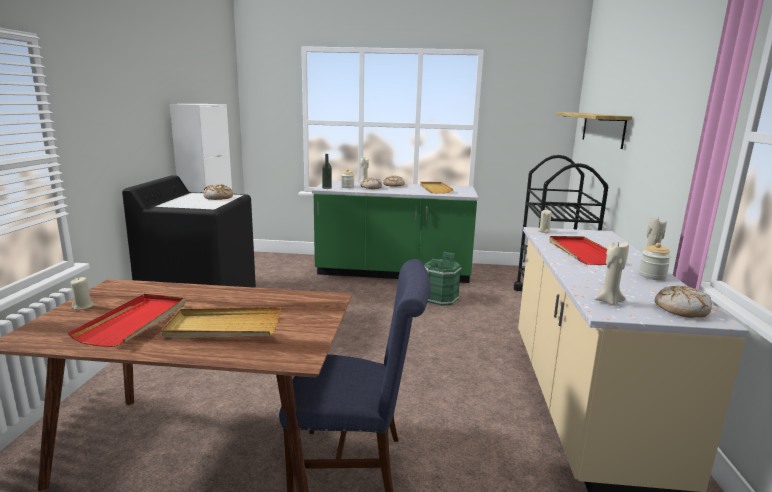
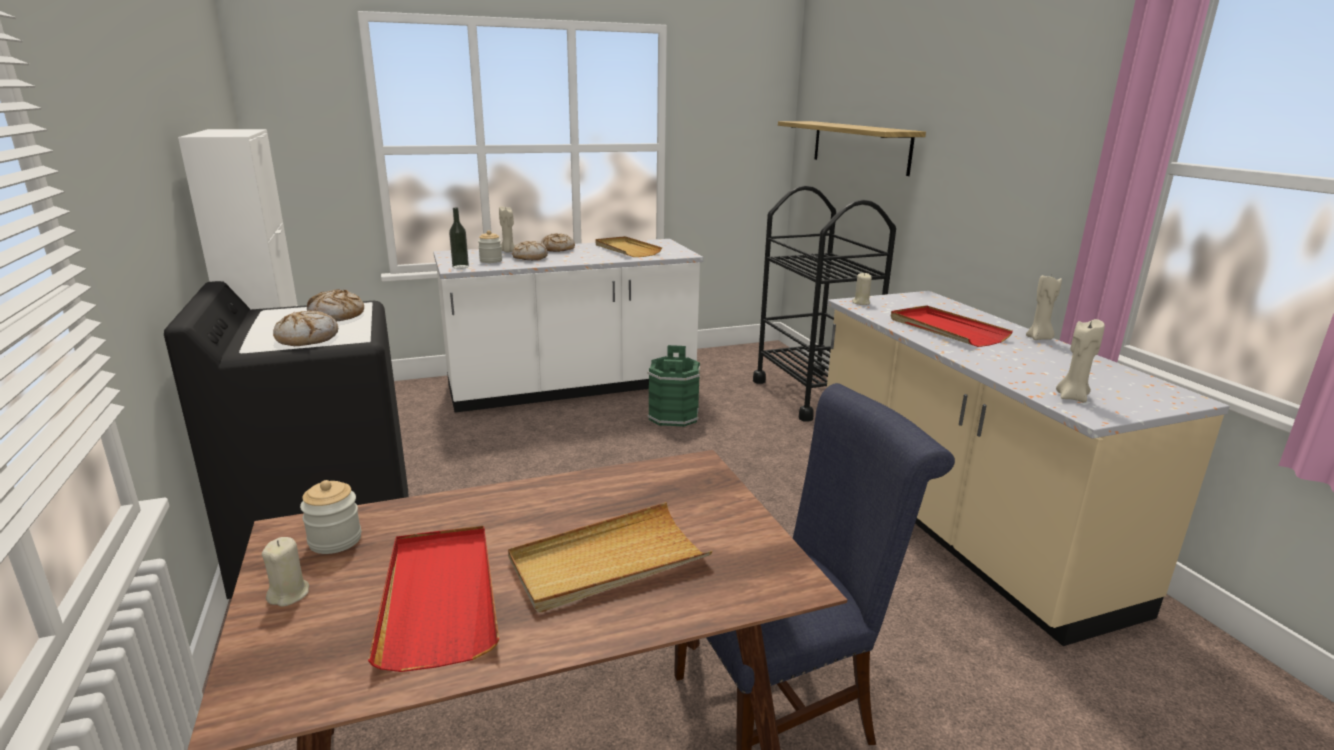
camera: 25 degrees left, 5 degrees up
(393, 273) = (572, 387): green counter -> white counter
(652, 276) = (1058, 351): jar -> jar (335, 540)
(681, 309) = (1145, 392): bread -> bread (308, 338)

